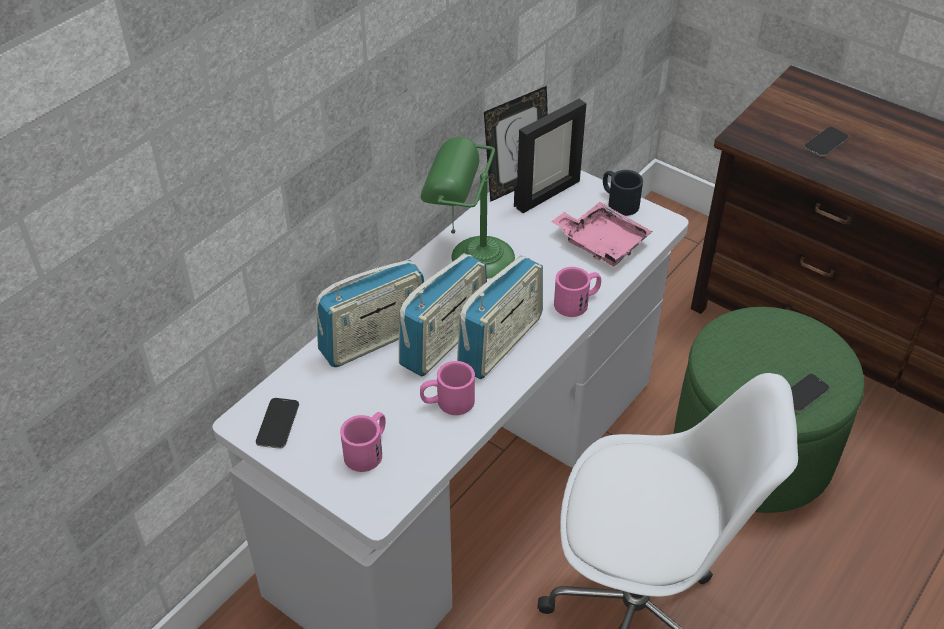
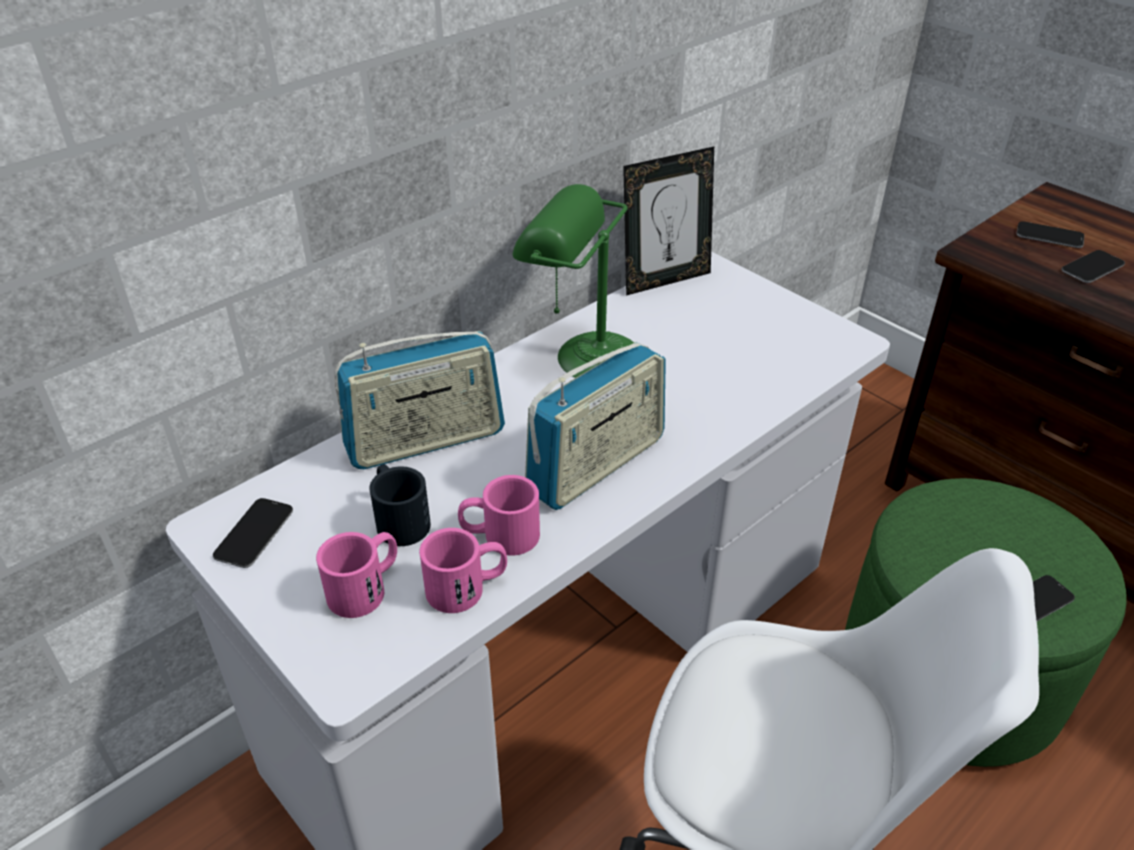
camera: 10 degrees right, 5 degrees down
(444, 340) = (520, 453): radio -> none
(547, 193) = (702, 293): picture frame -> none
(577, 302) = (717, 426): pink mug -> pink mug (467, 587)
(601, 242) = (765, 357): pink tray -> none
(618, 202) = (796, 312): black mug -> black mug (399, 519)
(794, 117) = (1049, 236): none -> phone

